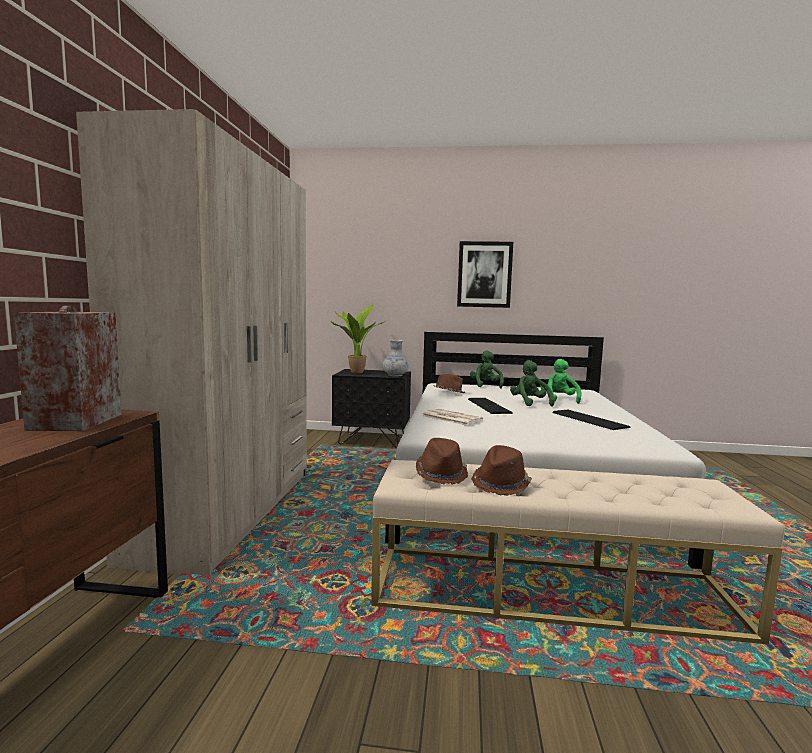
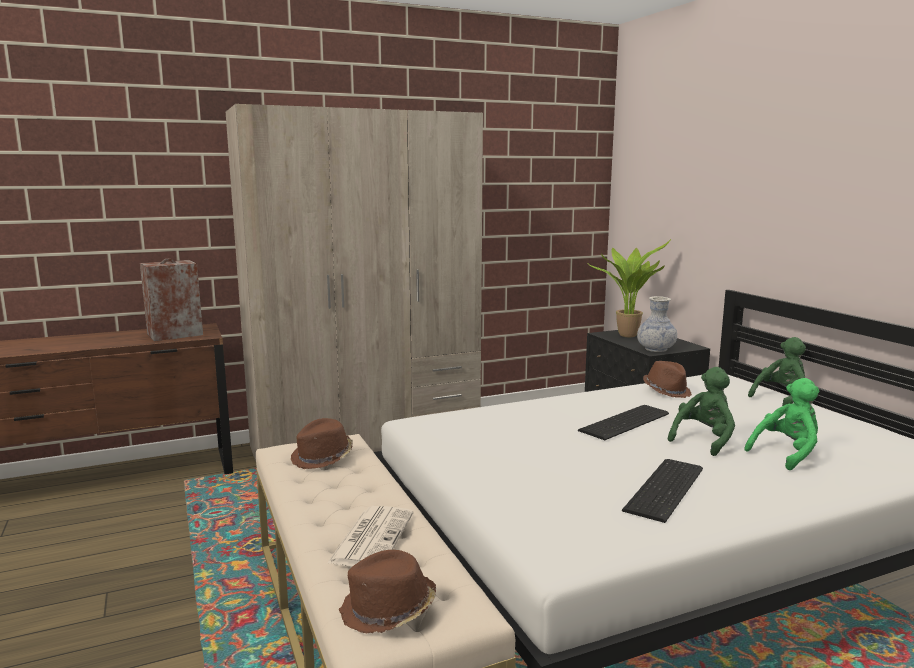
camera: 60 degrees right, 5 degrees up
(450, 418) = (515, 417): newspaper -> newspaper (372, 537)
(484, 274) = (830, 198): picture -> none
(501, 484) = (319, 486): brown hat -> brown hat (388, 610)

